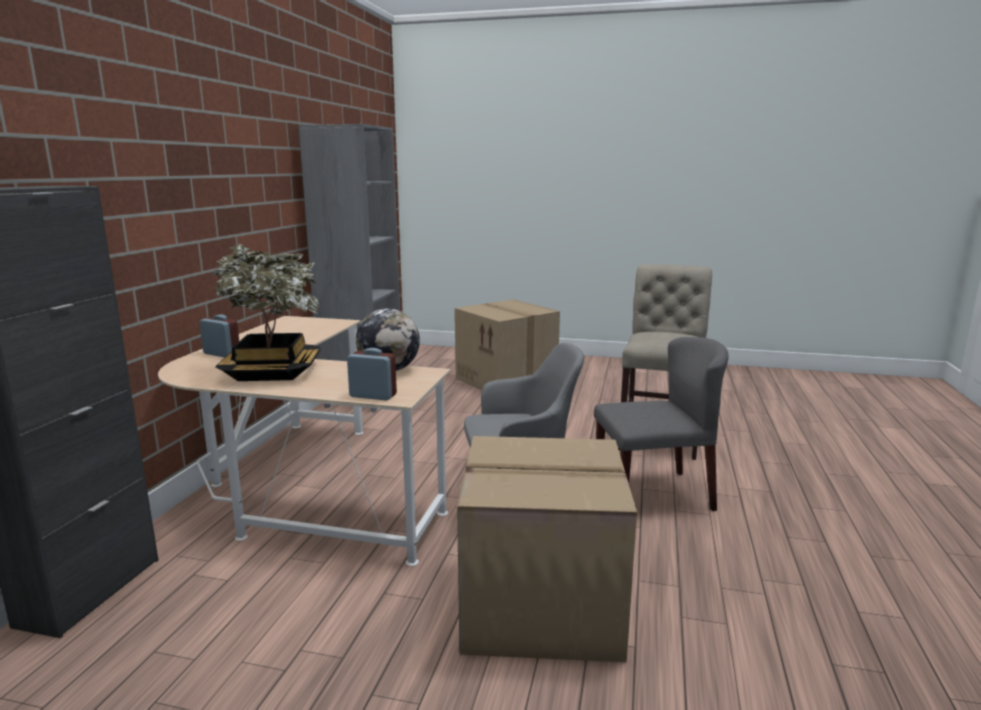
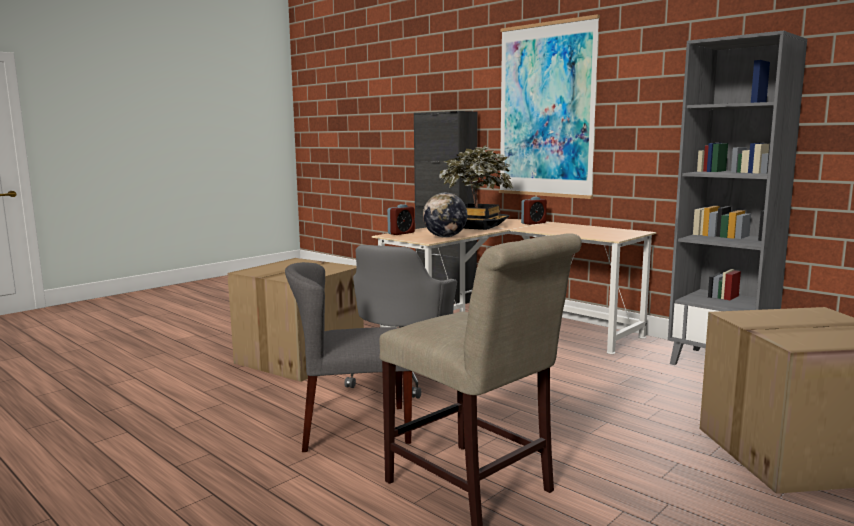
camera: 120 degrees right, 5 degrees down
(161, 185) = (546, 111): none -> picture
(653, 493) = (354, 428): grey chair -> grey chair turned 60 degrees clockwise

